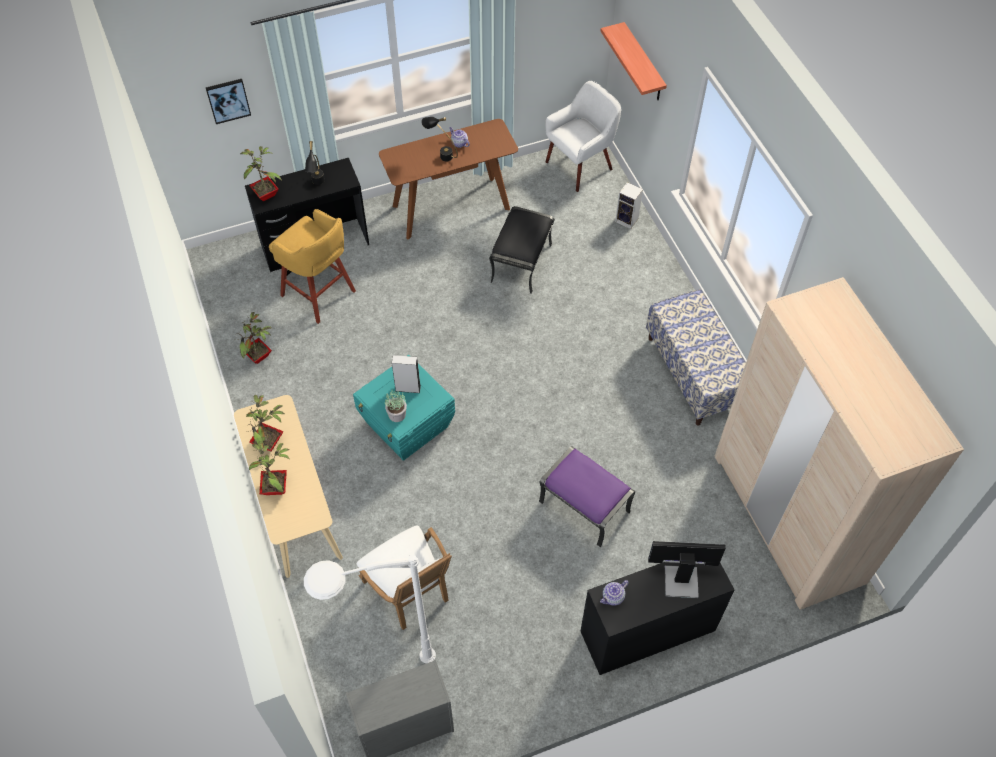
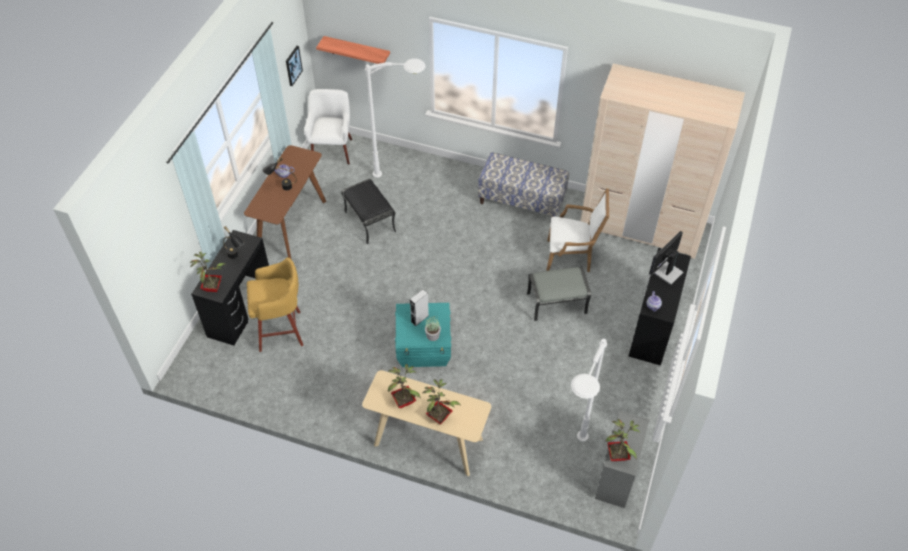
camera: 50 degrees left, 5 degrees down
(228, 100) = (160, 236): picture -> picture (293, 65)
(259, 357) = (294, 392): potted plant -> potted plant (618, 455)
(410, 593) = (536, 419): white armchair -> white armchair (572, 257)
(585, 507) = (557, 303): purple ottoman -> grey ottoman
(614, 249) = (407, 176): none -> white floor lamp
(627, 220) = (394, 157): speaker -> none

